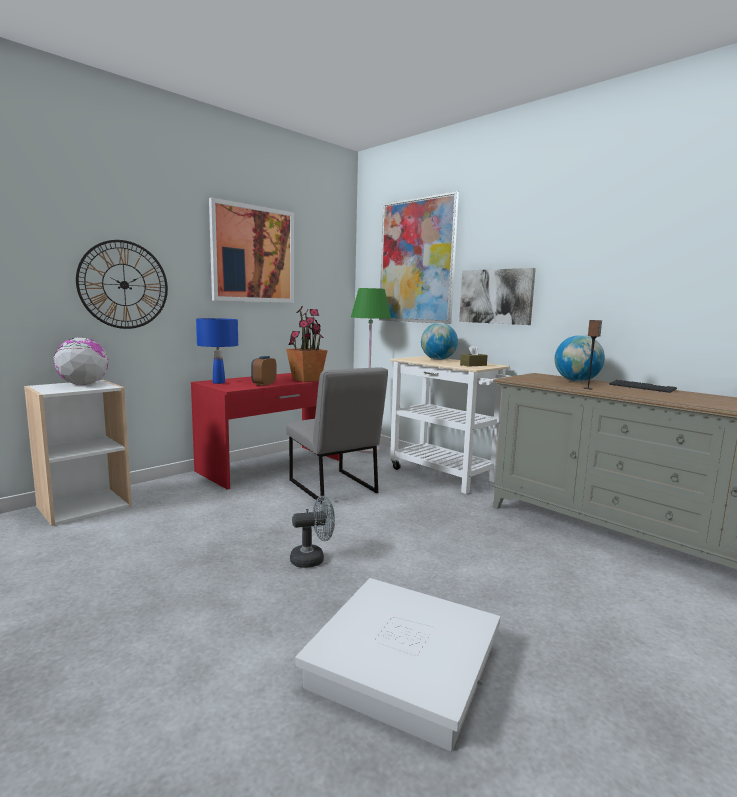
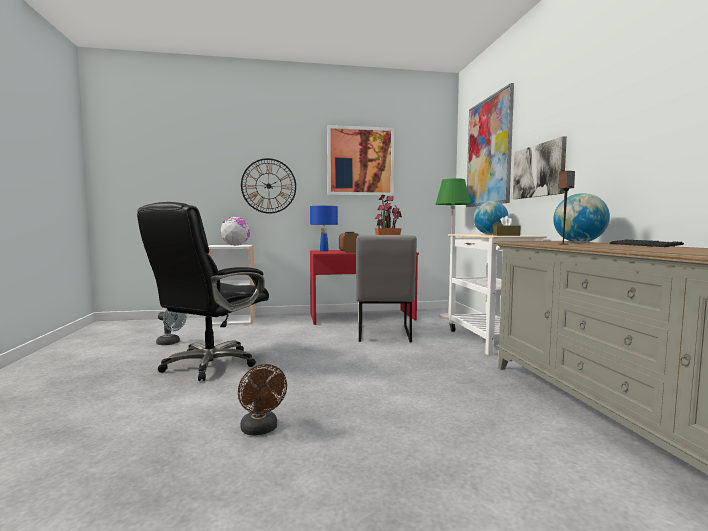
camera: 35 degrees right, 5 degrees down
(179, 591) = (211, 363): none -> black office chair
(313, 559) = (303, 366): grey fan -> grey fan (171, 343)
(403, 665) = (261, 430): white storage box -> brown fan

